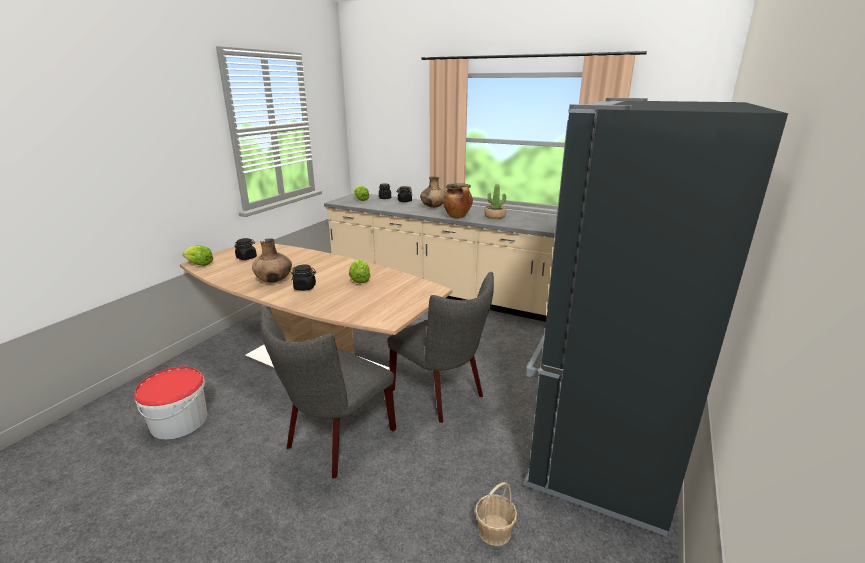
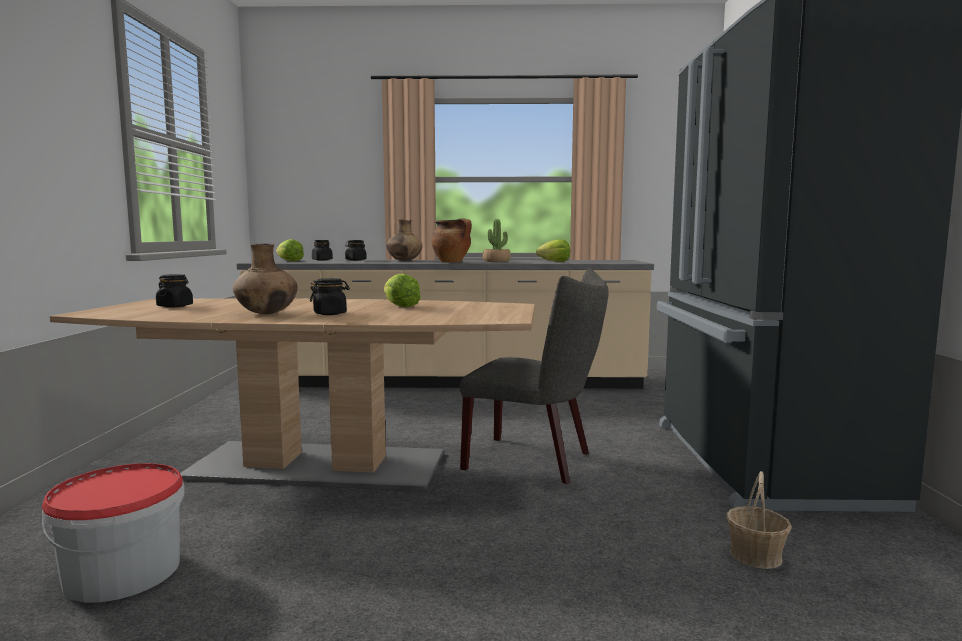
camera: 25 degrees left, 15 degrees down
(199, 264) = (94, 313): lettuce -> lettuce (555, 261)
(336, 441) = (445, 530): grey chair -> none

